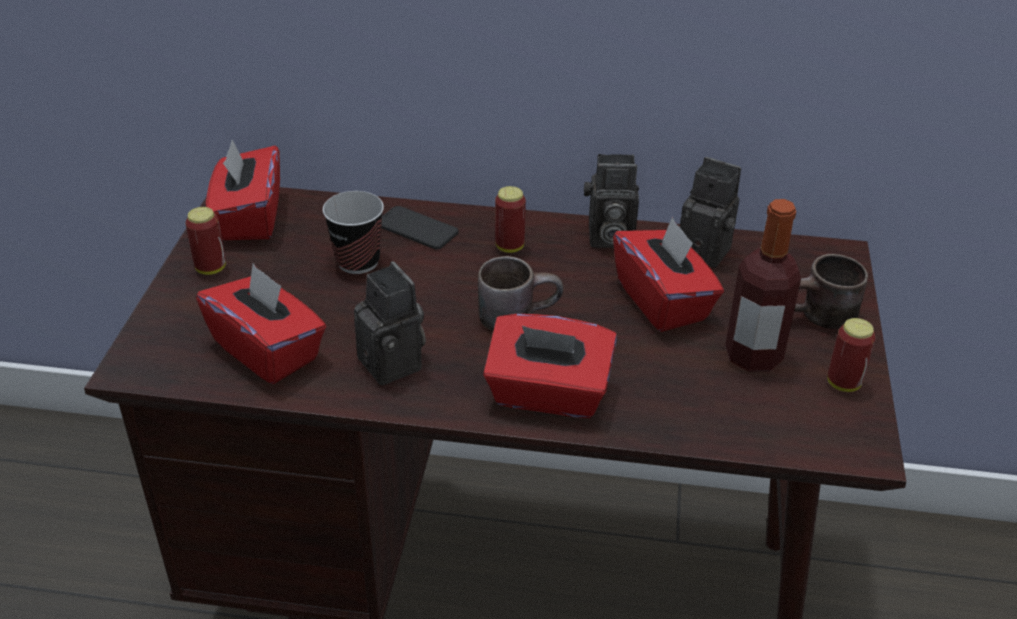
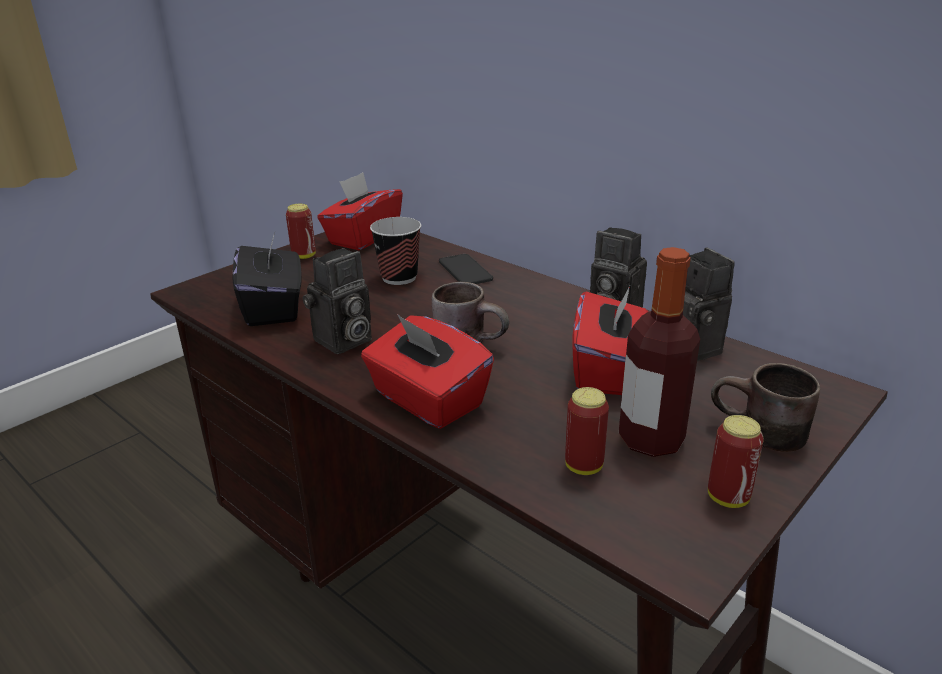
camera: 35 degrees right, 10 degrees down
(268, 351) = (274, 307): red tissue box -> black tissue box
(395, 364) = (342, 342): camera -> camera turned 45 degrees clockwise
(509, 246) = (521, 299): can -> can (583, 466)

